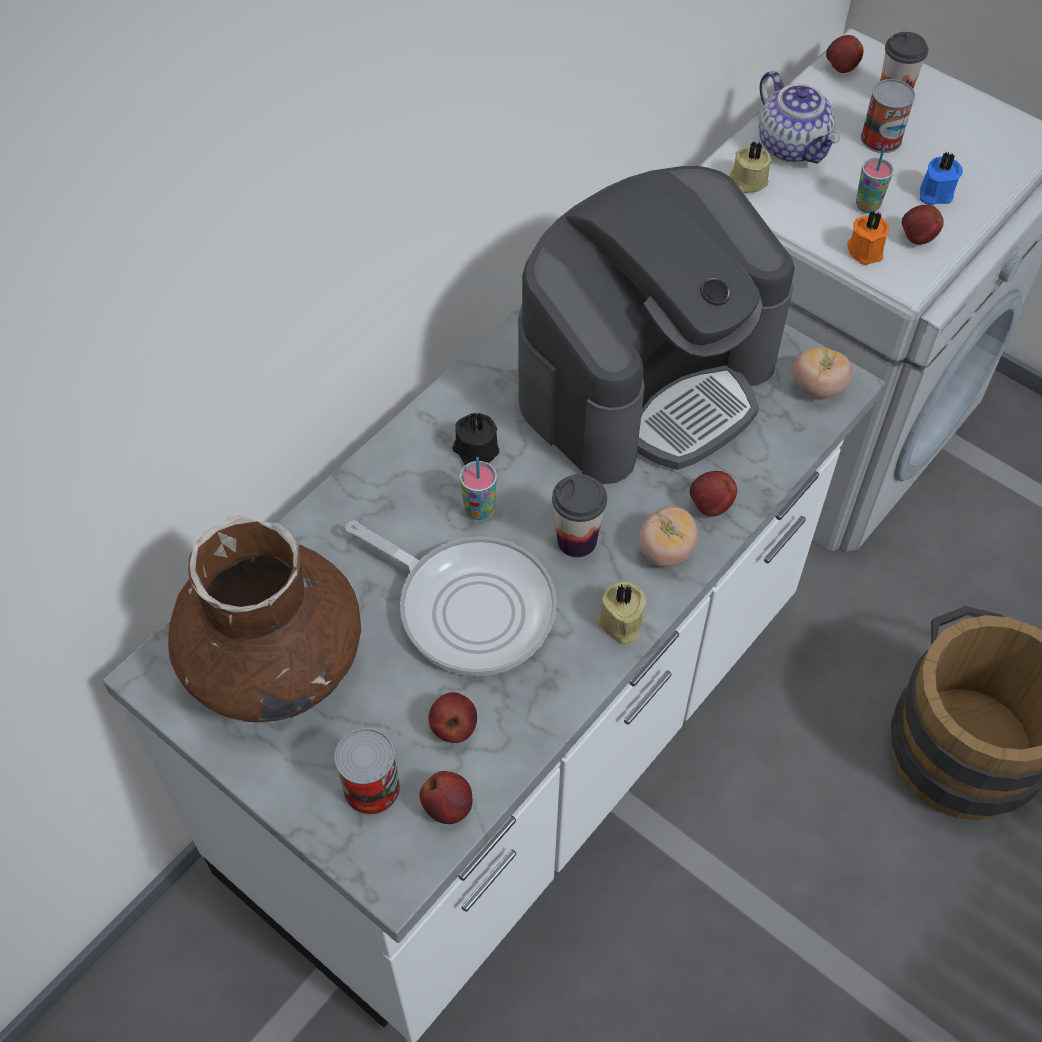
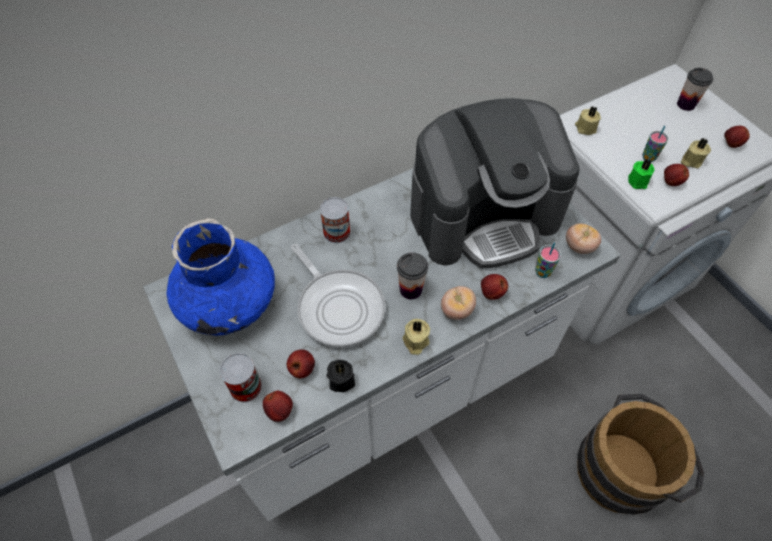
camera: 20 degrees right, 0 degrees up
(272, 659) = (228, 302): brown vase -> blue vase
(475, 450) = (378, 226): black candle -> black candle (340, 379)
(479, 510) = (366, 258): cup -> cup (543, 272)
(793, 146) = (618, 116): teapot -> none
(841, 68) = (661, 83): apple -> apple (731, 144)
(866, 250) = (638, 181): orange candle -> green candle
(881, 139) = (670, 124): can -> can (336, 232)
(934, 193) = (690, 161): blue candle -> beige candle

